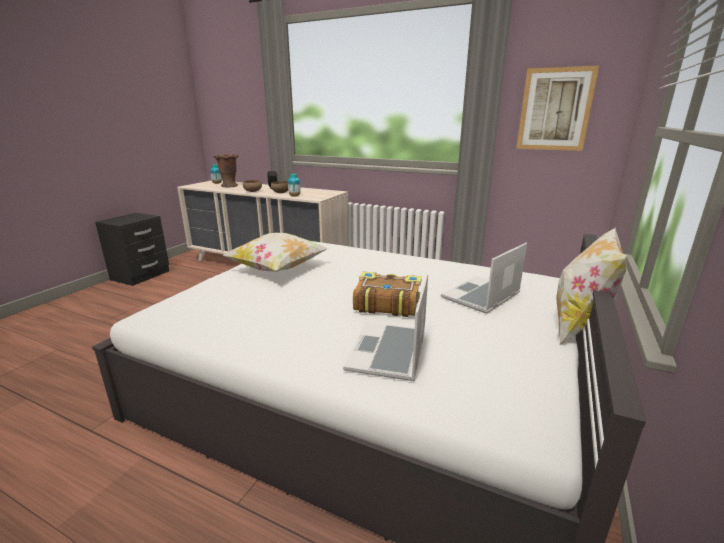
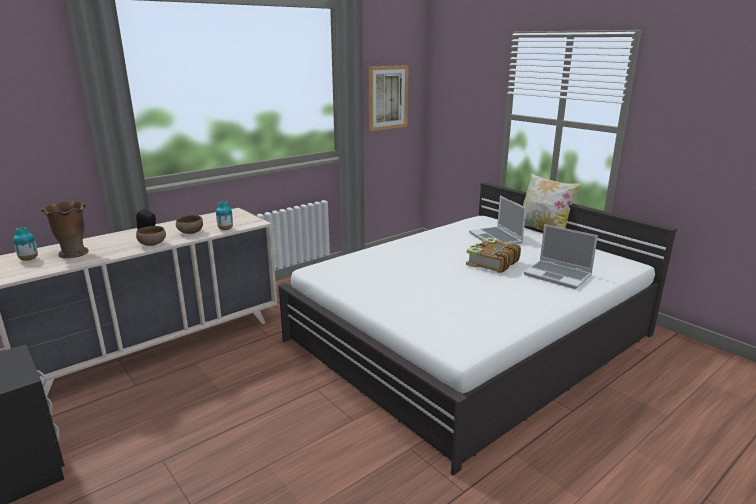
camera: 65 degrees left, 0 degrees up
(278, 269) = (390, 287): pillow -> none

